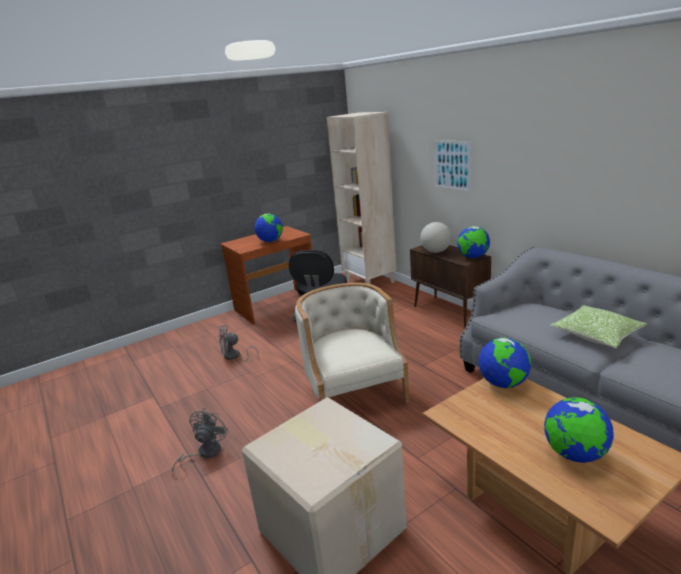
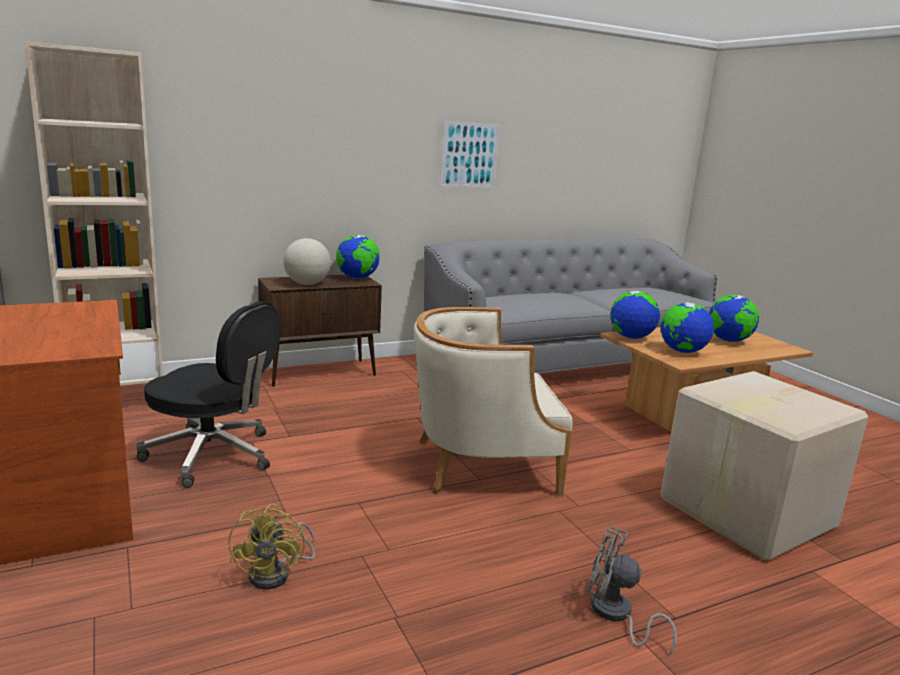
camera: 85 degrees left, 5 degrees down
(234, 357) = (277, 573): grey fan -> yellow fan
(270, 241) = (88, 326): globe -> globe (682, 351)
(452, 165) = (293, 154): picture -> picture (469, 155)
(597, 335) = (564, 297): pillow -> none

